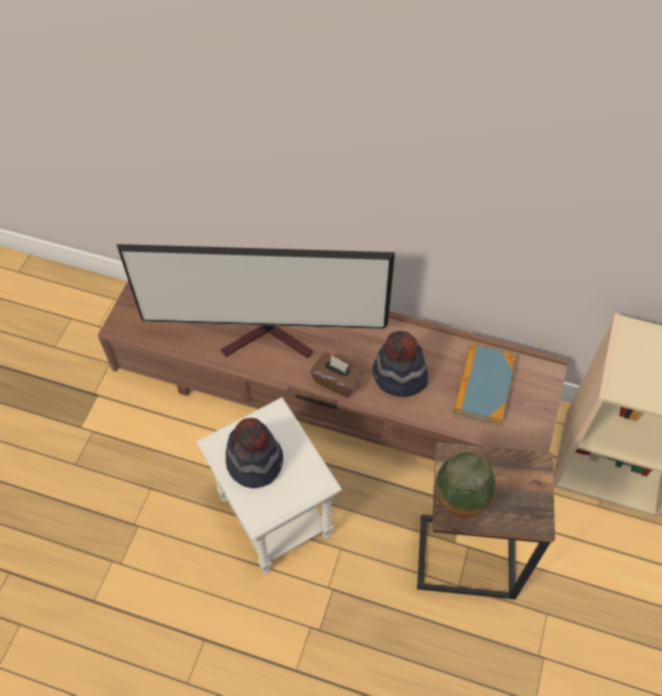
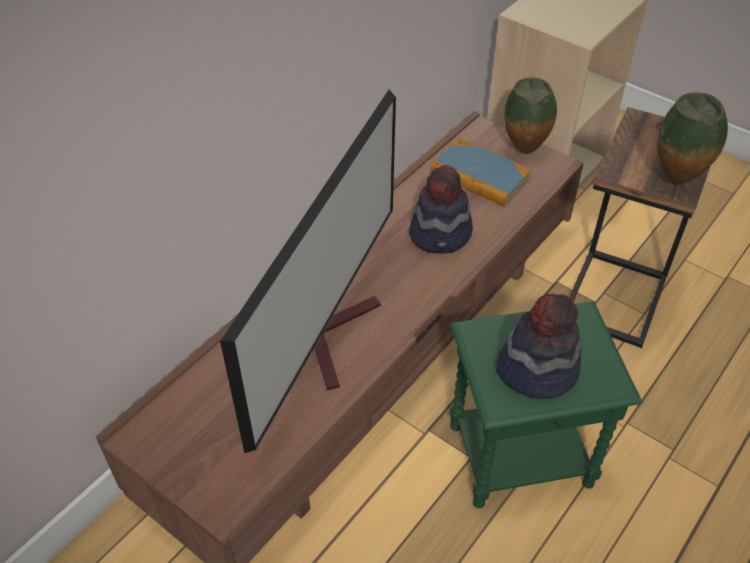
camera: 70 degrees left, 10 degrees down
(277, 514) = (519, 451): white side table -> green side table
(337, 381) = (424, 288): brown tissue box -> none
(534, 412) = (524, 152): none -> vase

